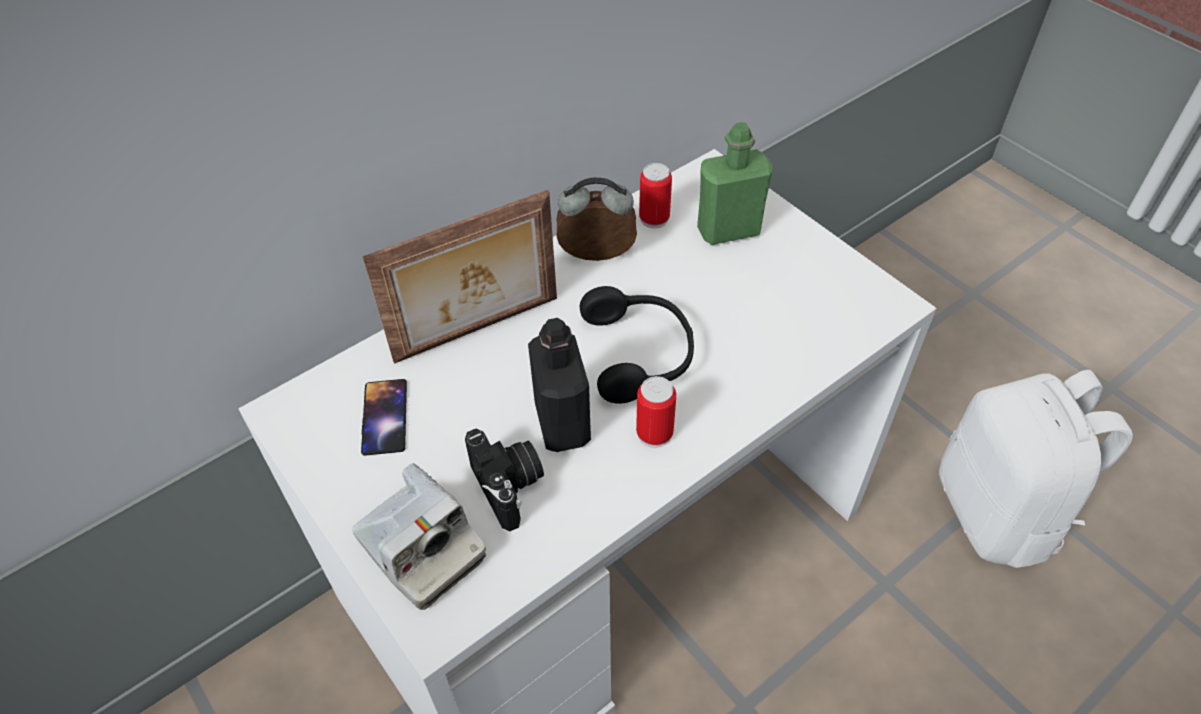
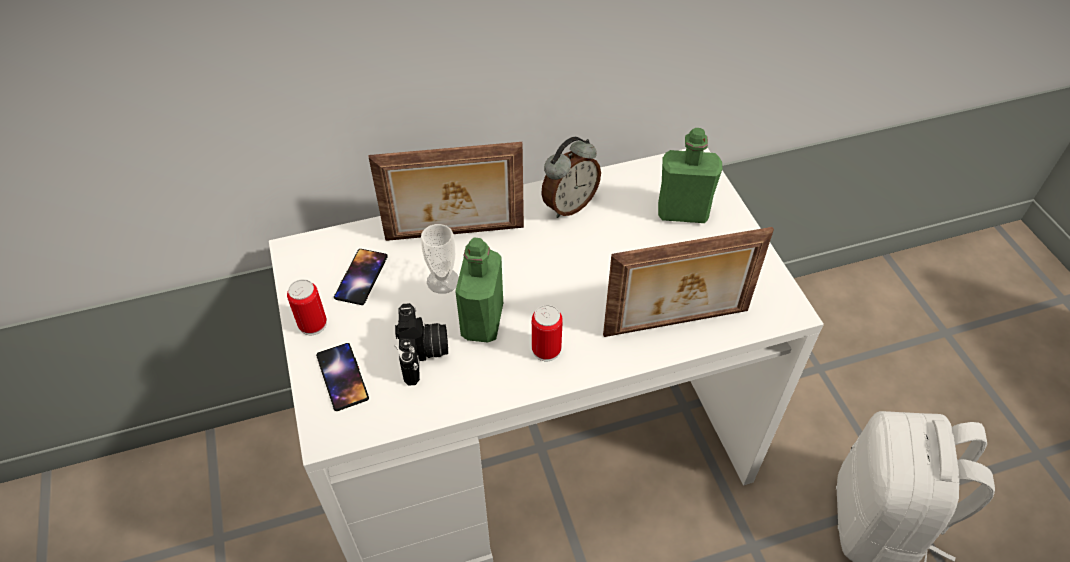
camera: 20 degrees right, 0 degrees up
(420, 549) = (342, 376): camera -> phone
(490, 390) = (443, 281): none -> cup
(562, 423) = (482, 321): black bottle -> green bottle
(597, 258) = (569, 205): alarm clock -> alarm clock turned 120 degrees clockwise
(640, 354) = (565, 288): black headphones -> none
(654, 218) = (628, 187): can -> can (312, 324)
(785, 357) = (677, 324): none -> picture frame

